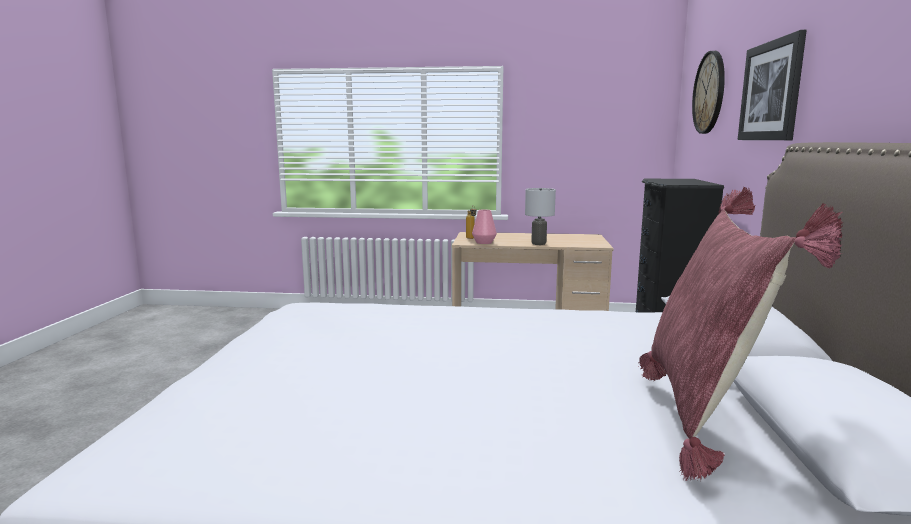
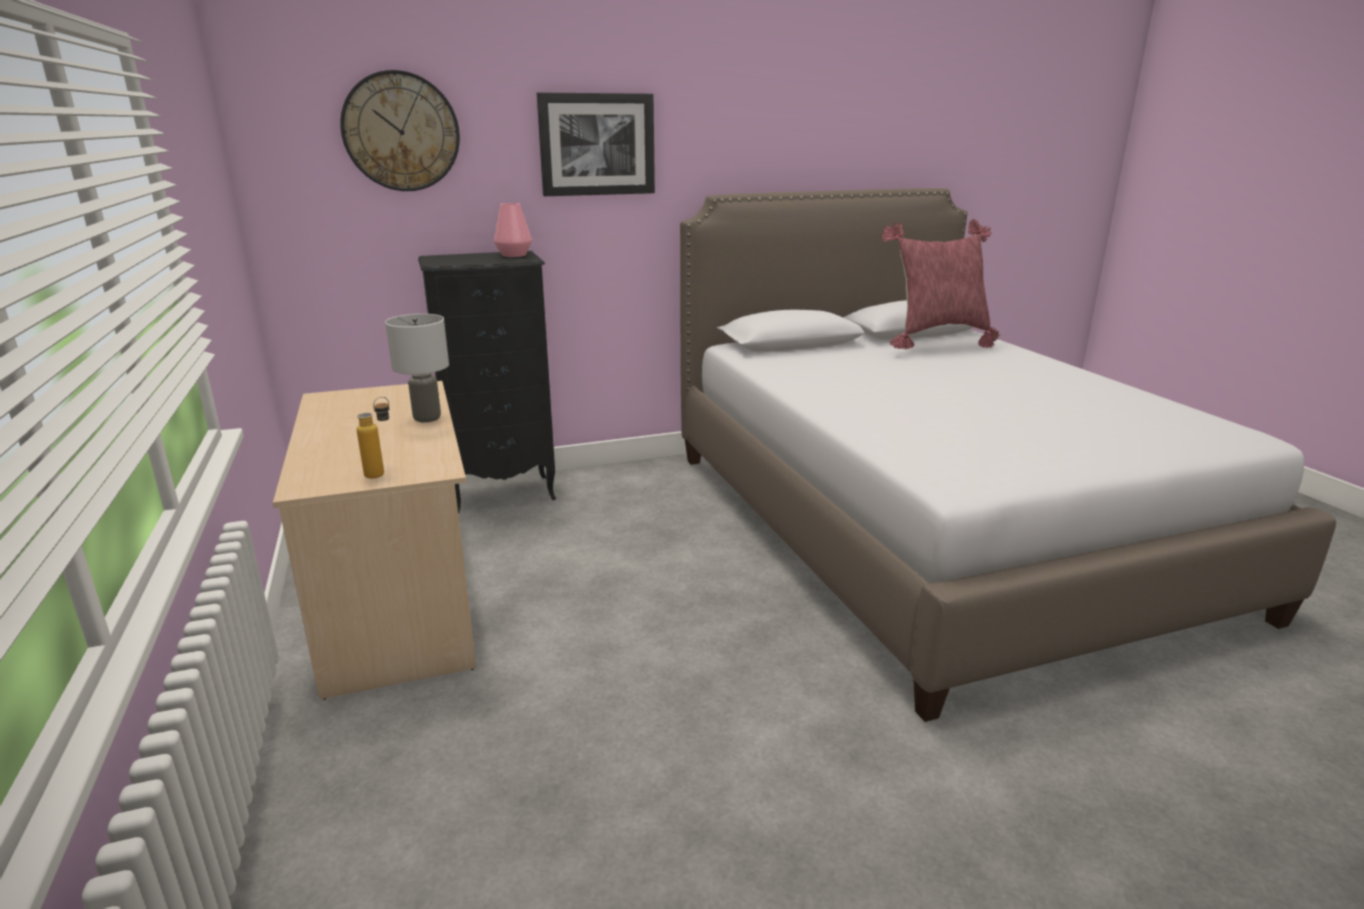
camera: 115 degrees left, 10 degrees up
(484, 242) = (428, 455): pink vase -> pink vase (514, 255)

